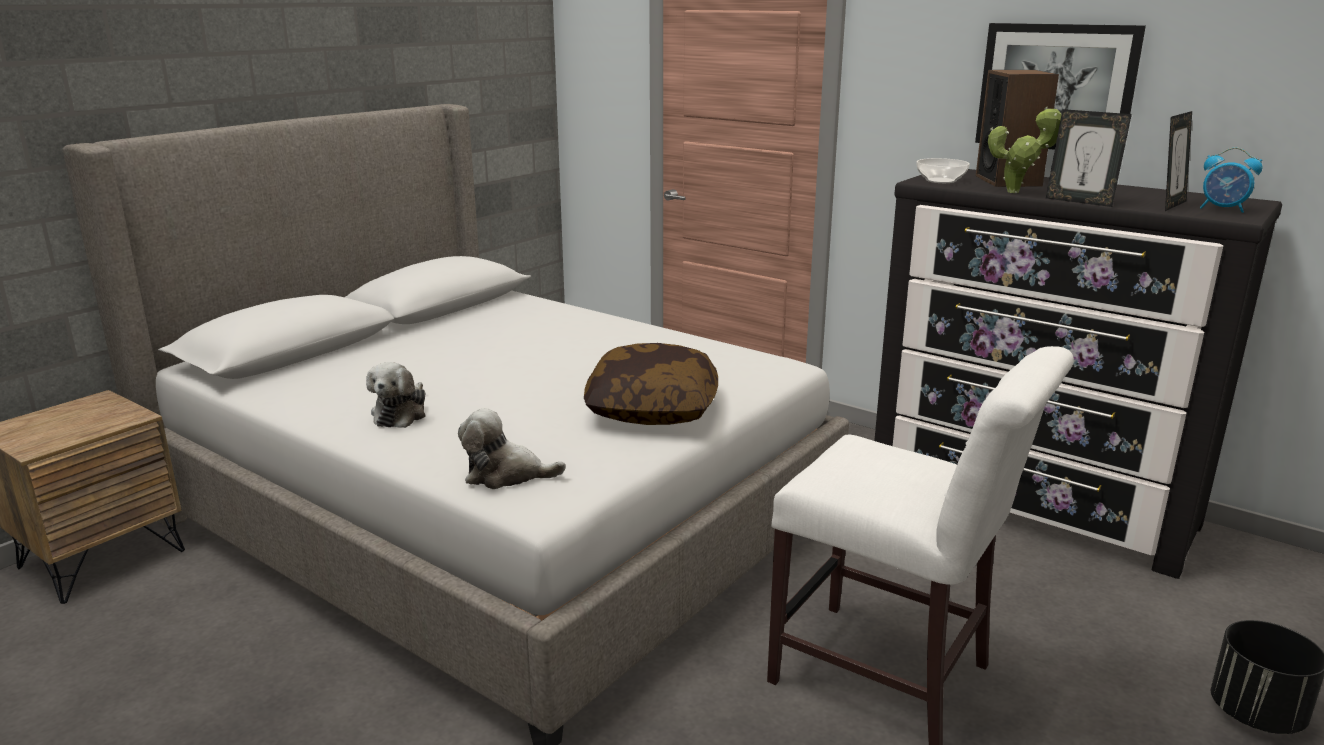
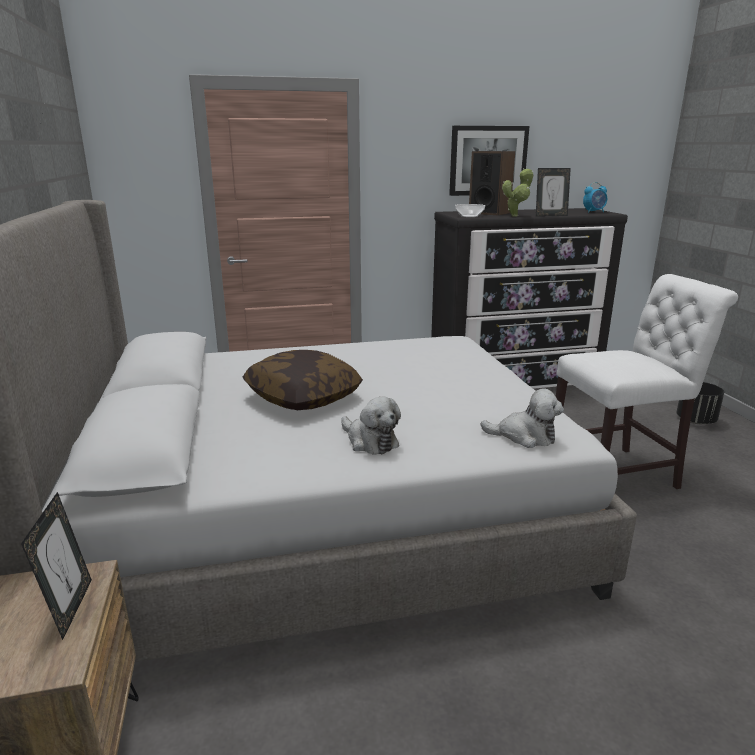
camera: 50 degrees left, 0 degrees up
(506, 475) = (524, 436): plush toy -> plush toy turned 120 degrees counterclockwise
(652, 408) = (472, 378): pillow -> pillow (303, 397)
(1170, 205) = (576, 213): picture frame -> picture frame (70, 608)

